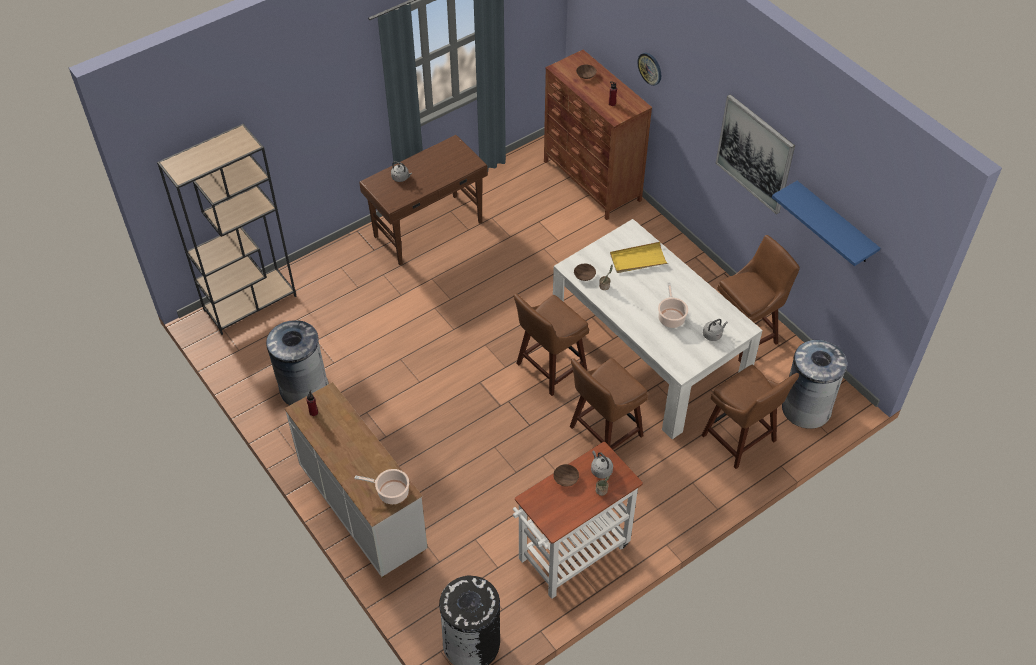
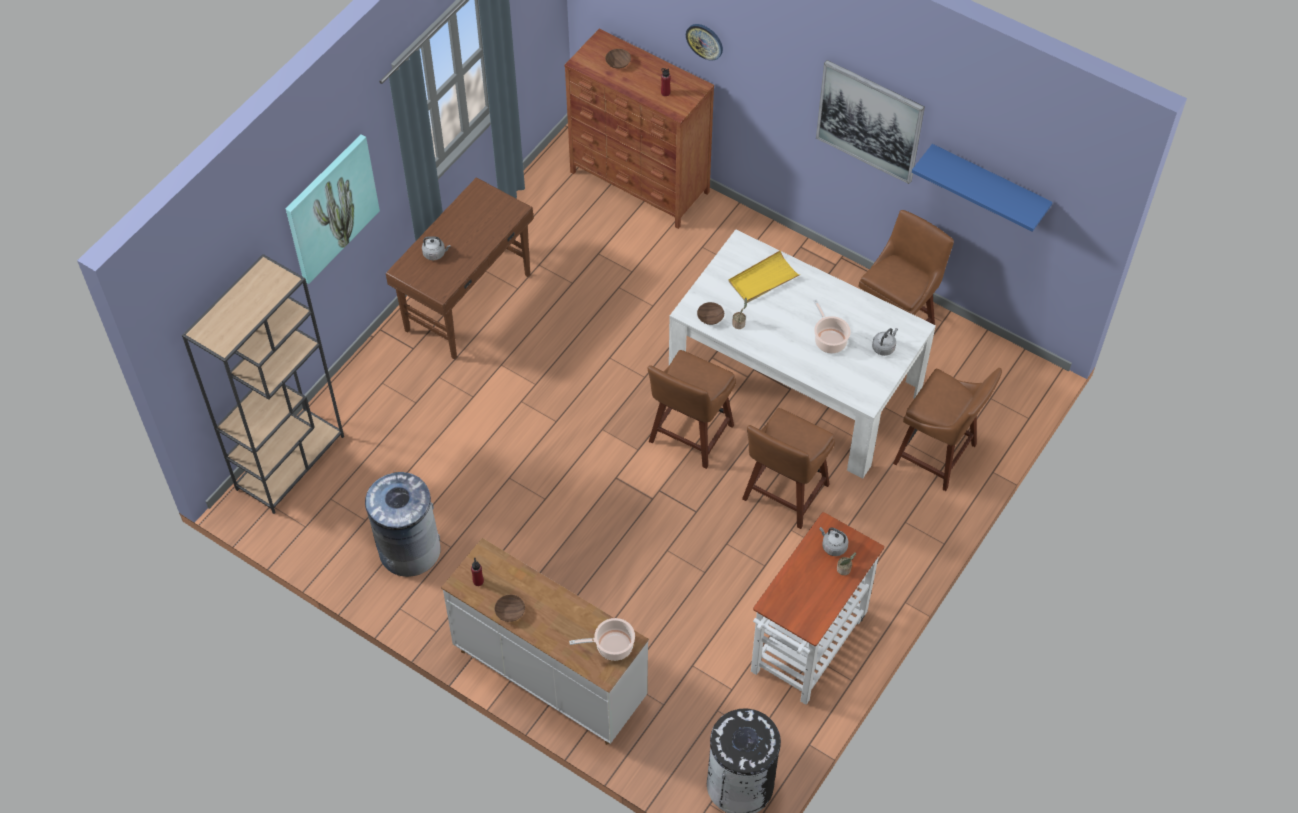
camera: 20 degrees left, 5 degrees up
(316, 111) = (330, 208): none -> picture
(565, 478) = (799, 568): brown bowl -> brown bowl (509, 611)
(806, 408) = (994, 395): grey trash can -> none

